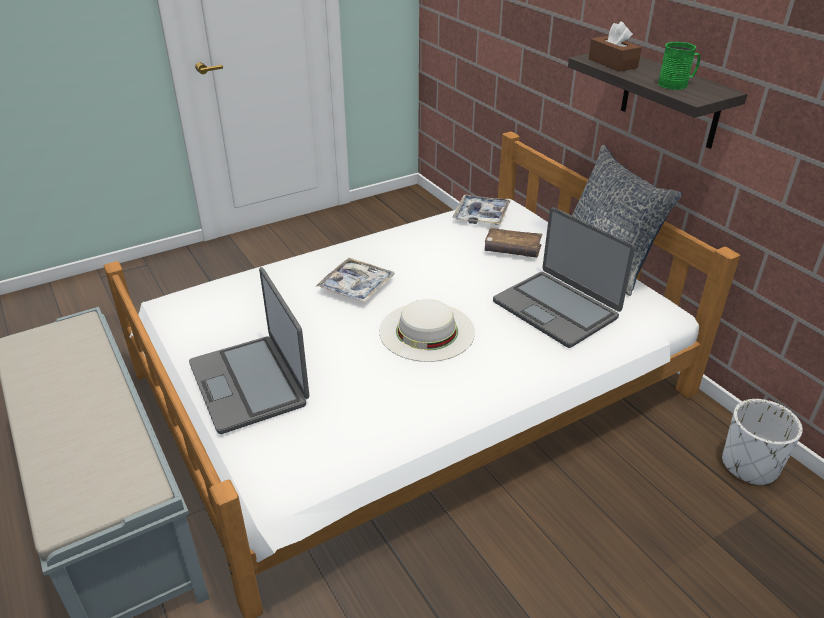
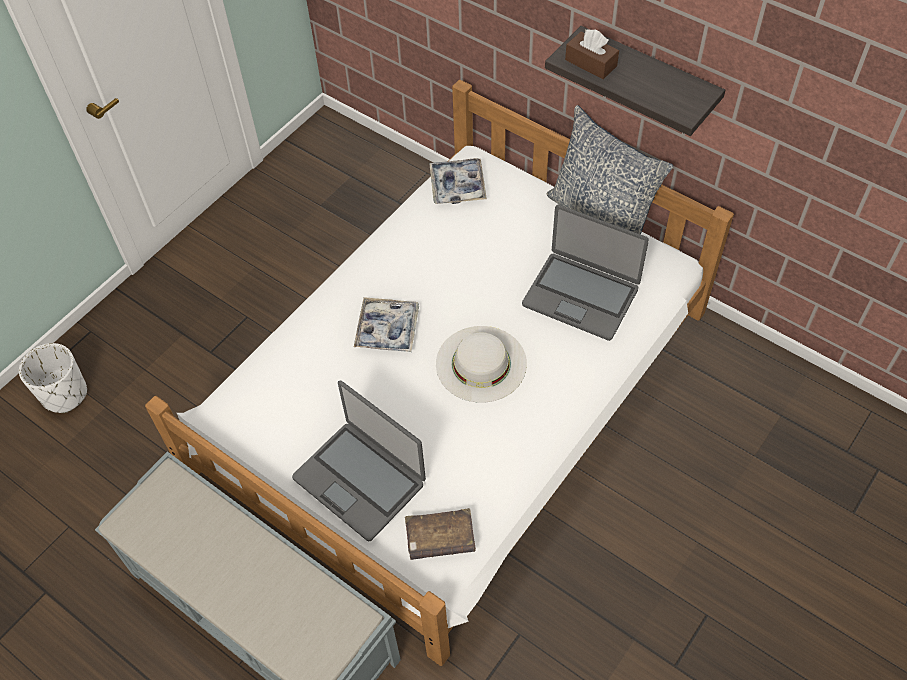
camera: 20 degrees left, 20 degrees up
(512, 250) = (510, 229): brown book -> brown book (440, 538)
(676, 84) = (662, 91): green mug -> none
(749, 465) = (764, 375): white planter -> white planter (65, 394)

